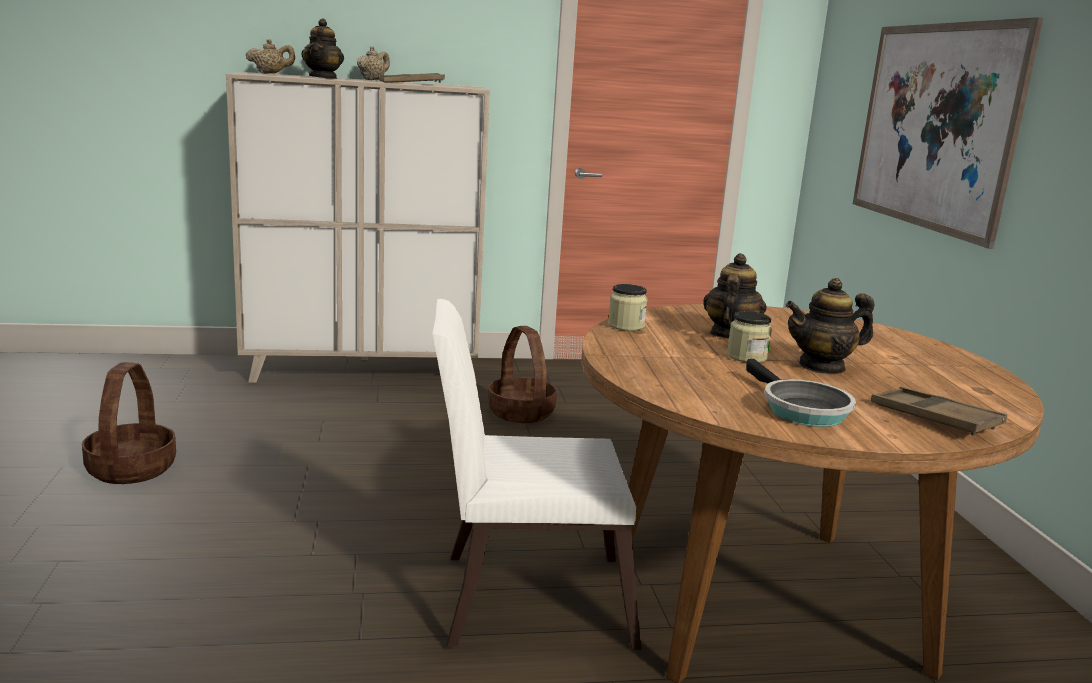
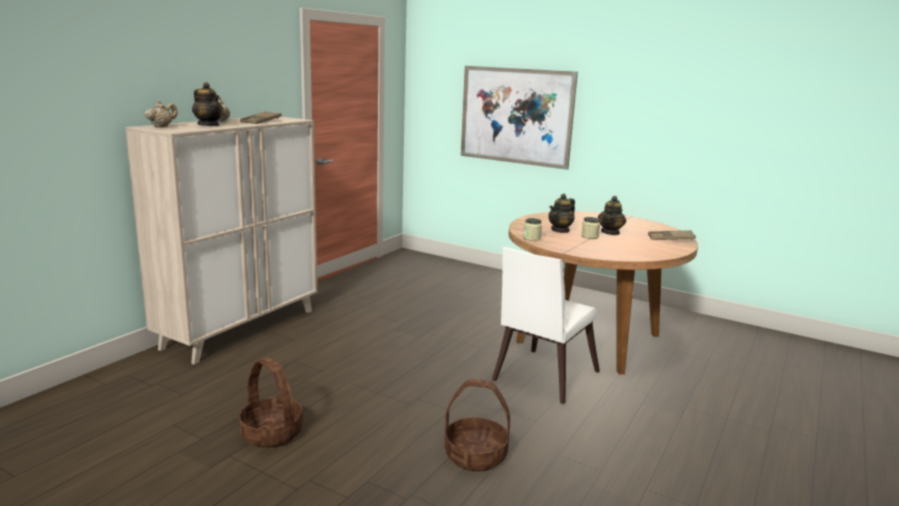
camera: 50 degrees left, 0 degrees up
(520, 412) = (368, 314): basket -> basket (475, 455)
(729, 334) = (560, 230): teapot -> teapot turned 105 degrees counterclockwise
(800, 409) = (650, 248): frying pan -> none

